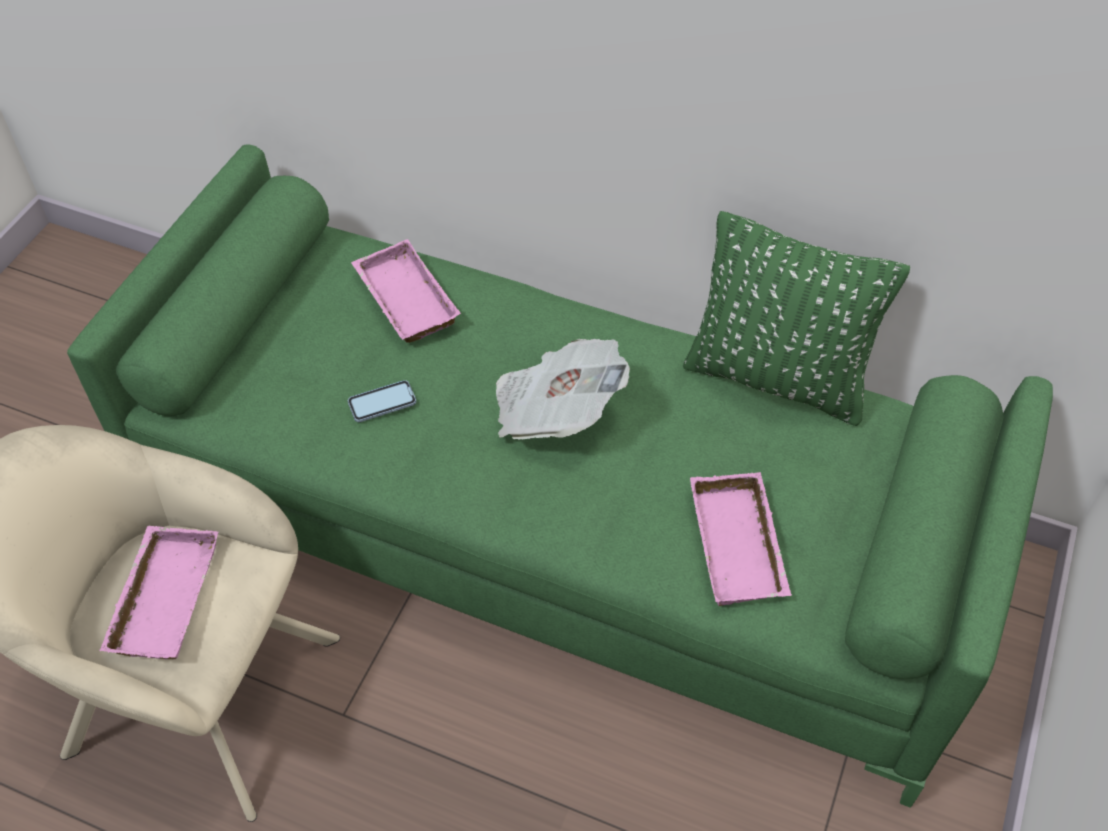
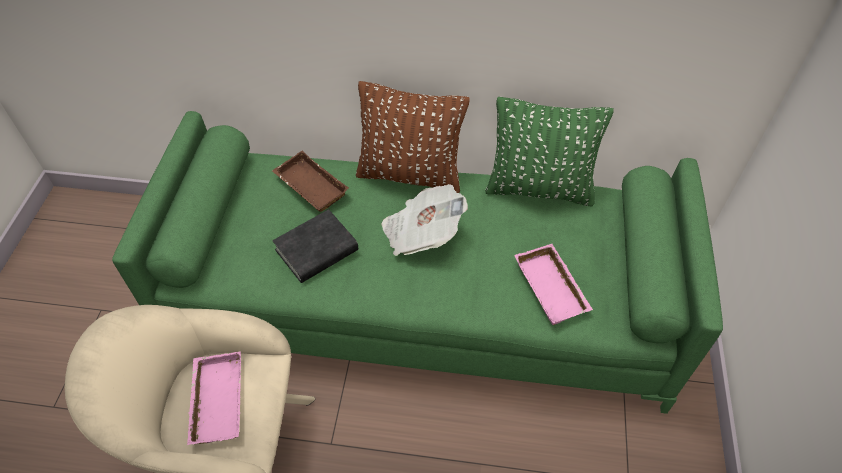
camera: 15 degrees left, 0 degrees up
(382, 403) = (316, 250): phone -> black book
(402, 299) = (308, 186): pink tray -> brown tray
(570, 313) = (410, 175): none -> brown pillow

